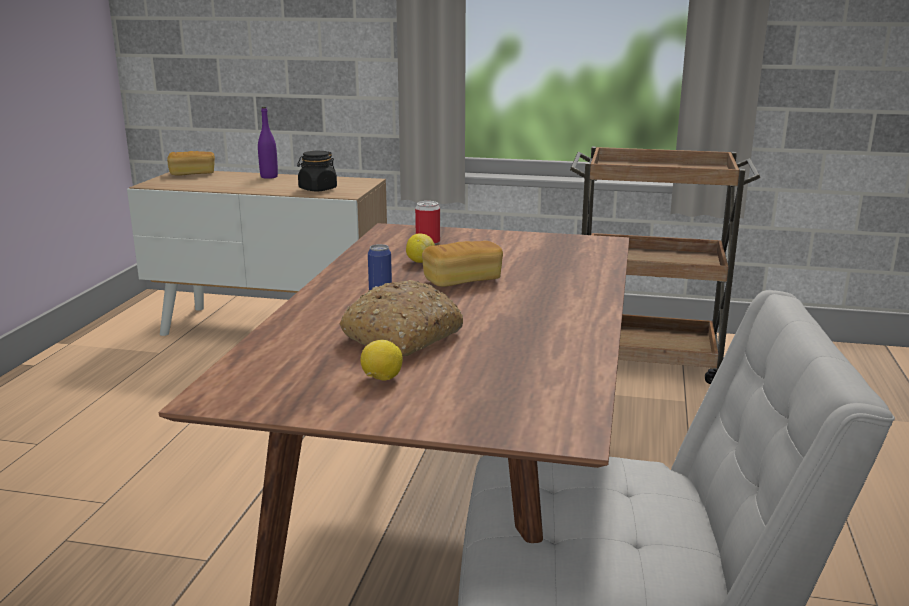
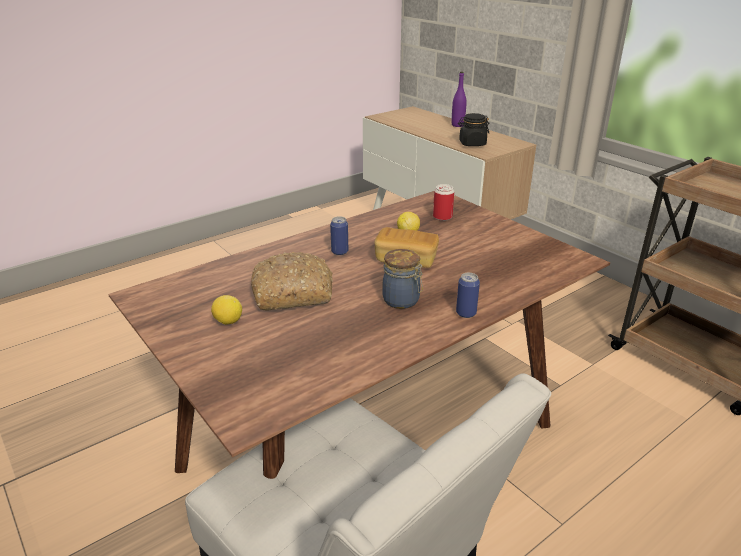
camera: 40 degrees right, 10 degrees up
(192, 174) = (415, 112): bread -> none
(522, 308) = (402, 301): none -> jar
(593, 299) = (466, 313): none -> can

